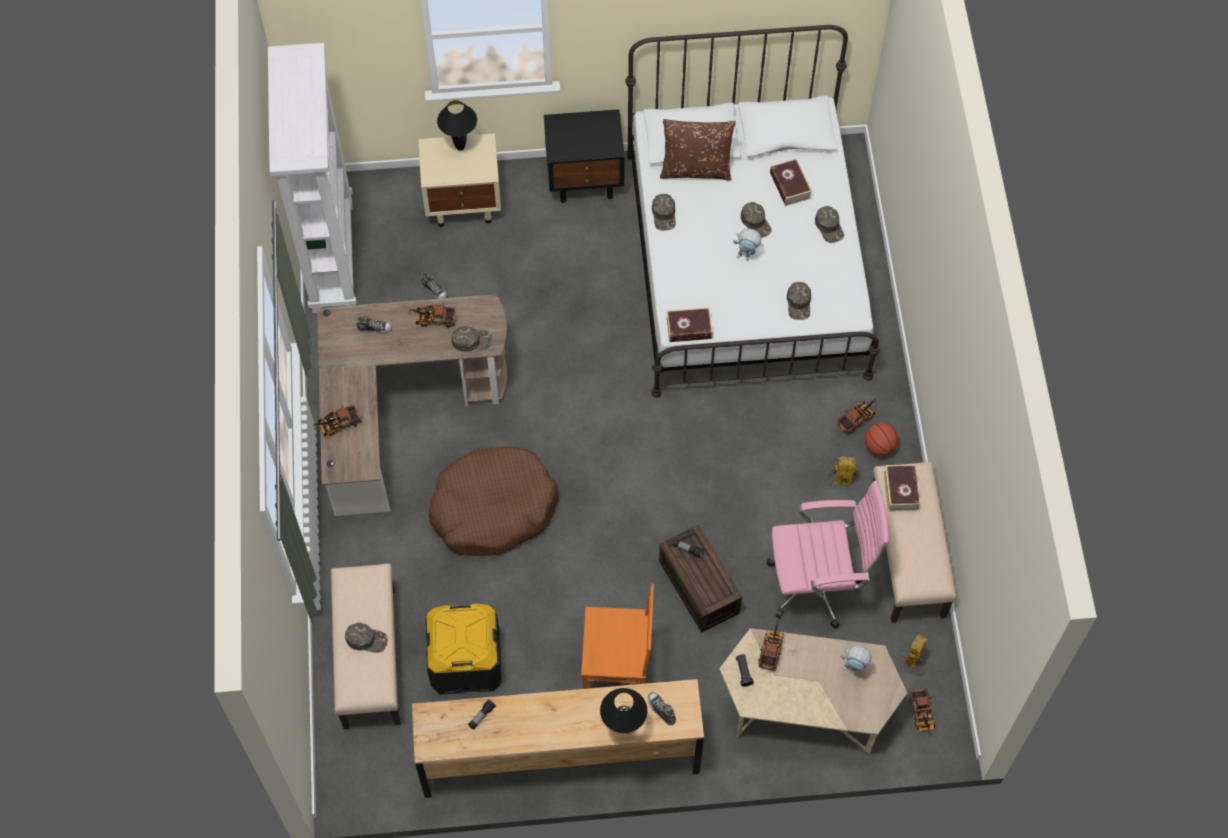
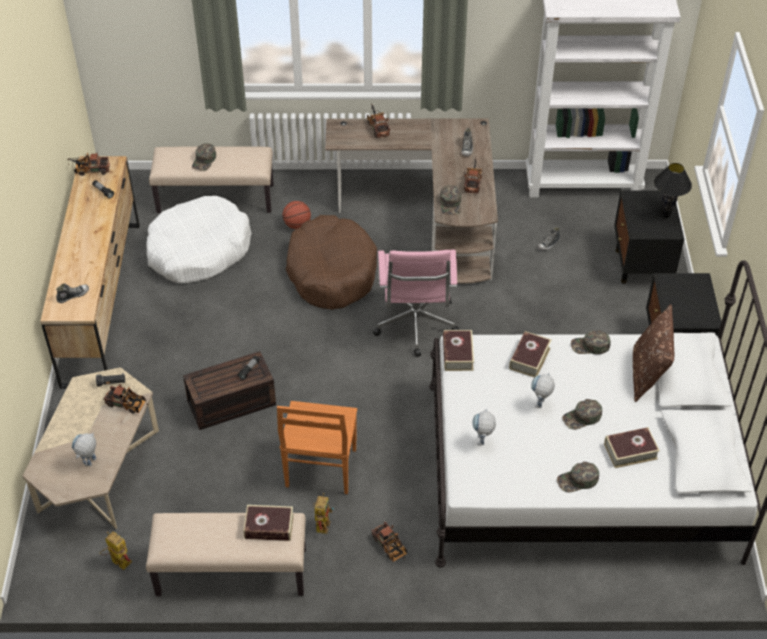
camera: 95 degrees right, 15 degrees down
(464, 204) = (641, 266): beige nightstand -> black nightstand
(465, 661) = (198, 250): black storage box -> white dog bed
(618, 667) = (169, 342): orange chair -> orange chair (320, 470)
(623, 729) = (64, 271): black table lamp -> none
(687, 266) = (529, 358): none -> book
(799, 303) = (482, 444): green cap -> toy robot
(818, 585) = (214, 493): pink office chair -> pink office chair (415, 328)
(879, 446) = (356, 563): basketball -> basketball (297, 225)
(921, 715) = (62, 561): toy truck -> toy truck (90, 170)

